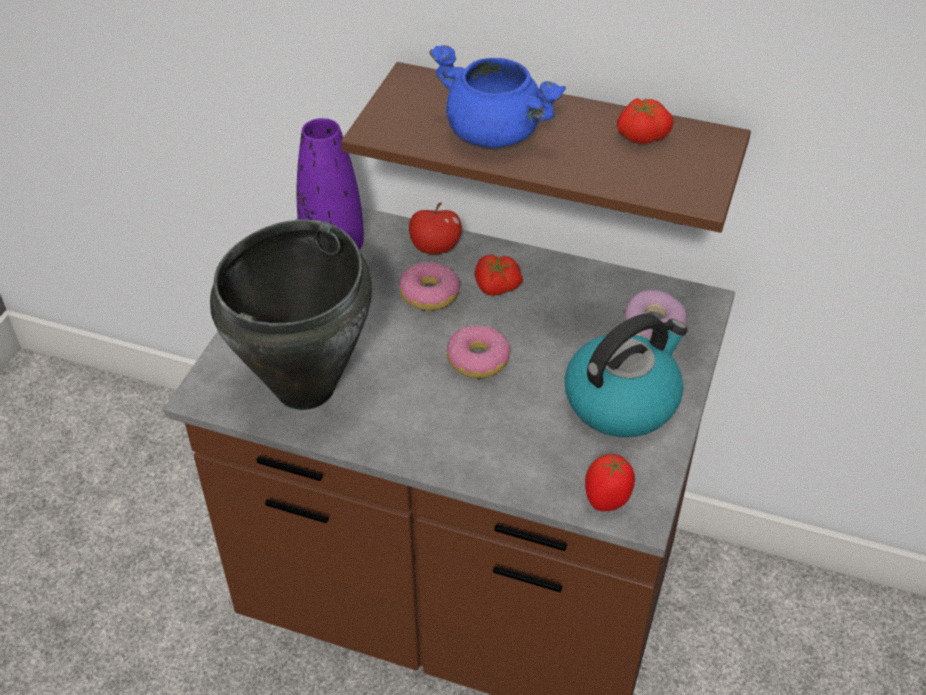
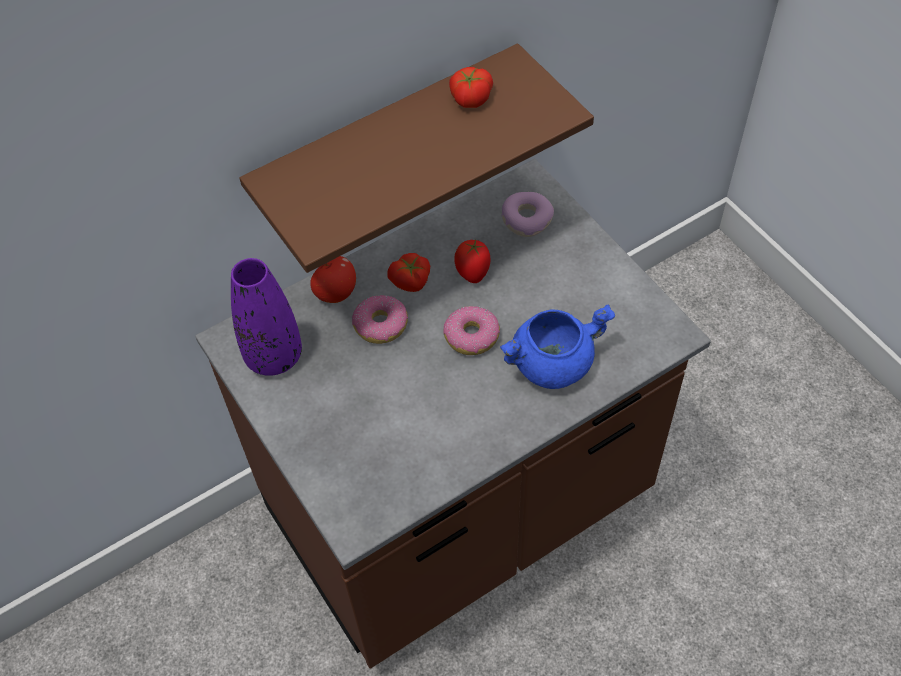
camera: 50 degrees left, 10 degrees up
(307, 387) = (406, 456): black cooking pot -> none
(496, 133) = (390, 171): blue cooking pot -> blue cooking pot (552, 362)
(607, 499) = (651, 343): tomato -> tomato (472, 273)
(622, 400) = (577, 281): kettle -> none

